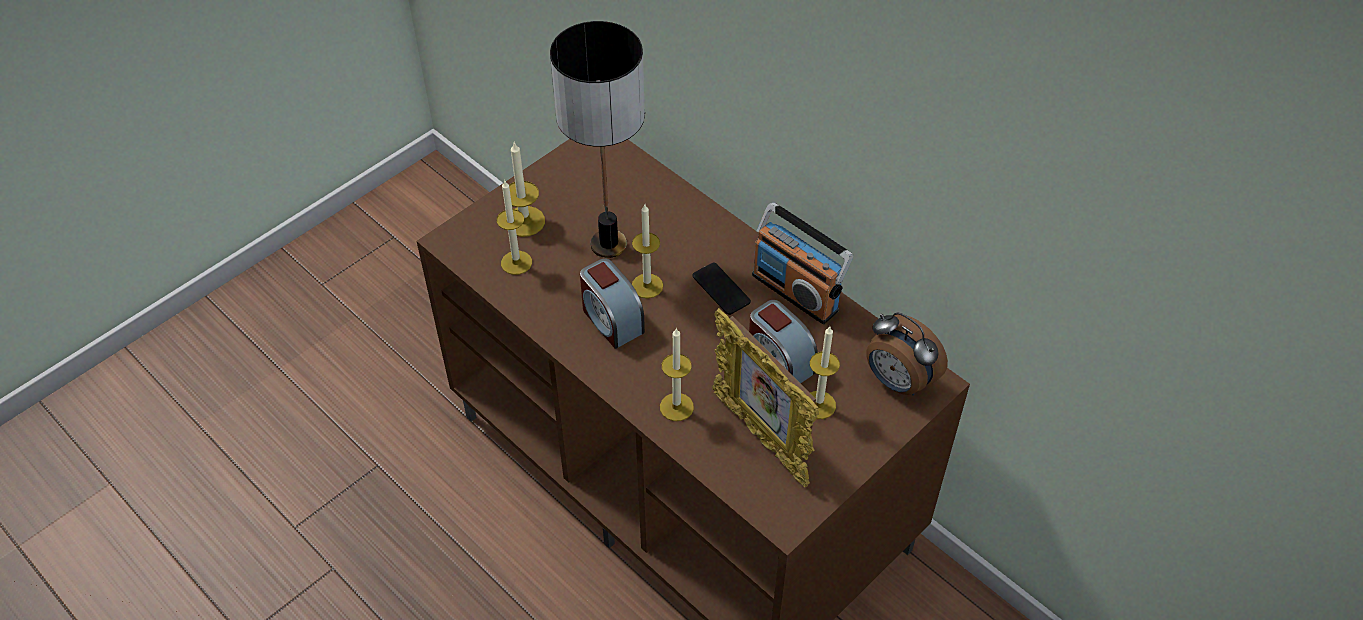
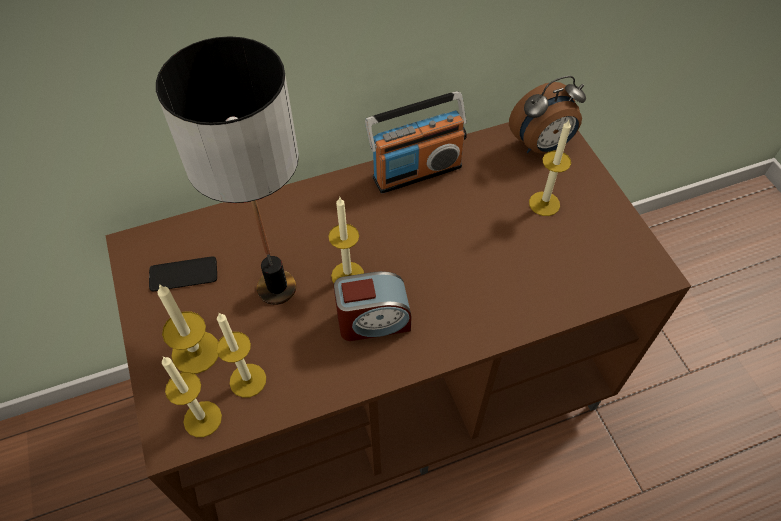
camera: 65 degrees left, 5 degrees up
(676, 407) = (503, 306): candle -> candle (202, 419)
(721, 289) = (384, 221): phone -> phone (183, 274)
(761, 437) = (563, 256): picture frame -> none
(779, 361) = (486, 212): alarm clock -> none

